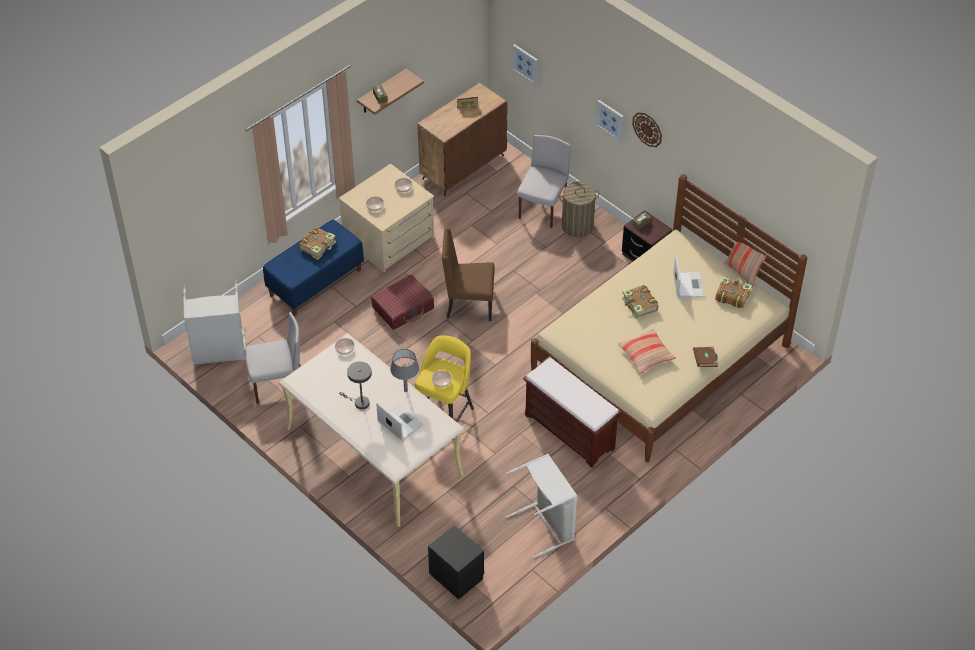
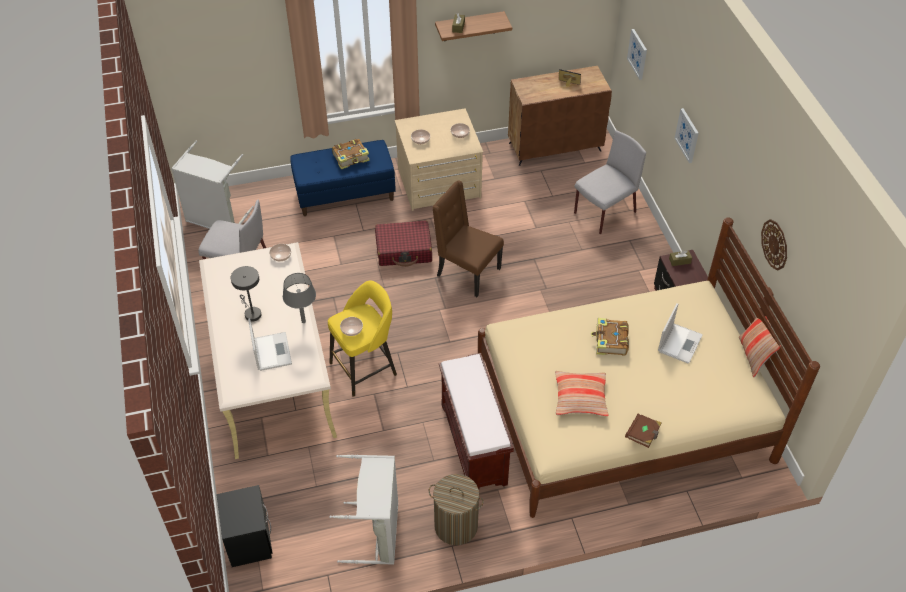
camera: 30 degrees right, 0 degrees up
(577, 226) = (627, 243): laundry basket -> laundry basket (455, 526)
(647, 129) = (714, 154): wall clock -> wall clock (775, 244)
(732, 296) = (722, 376): book -> none

